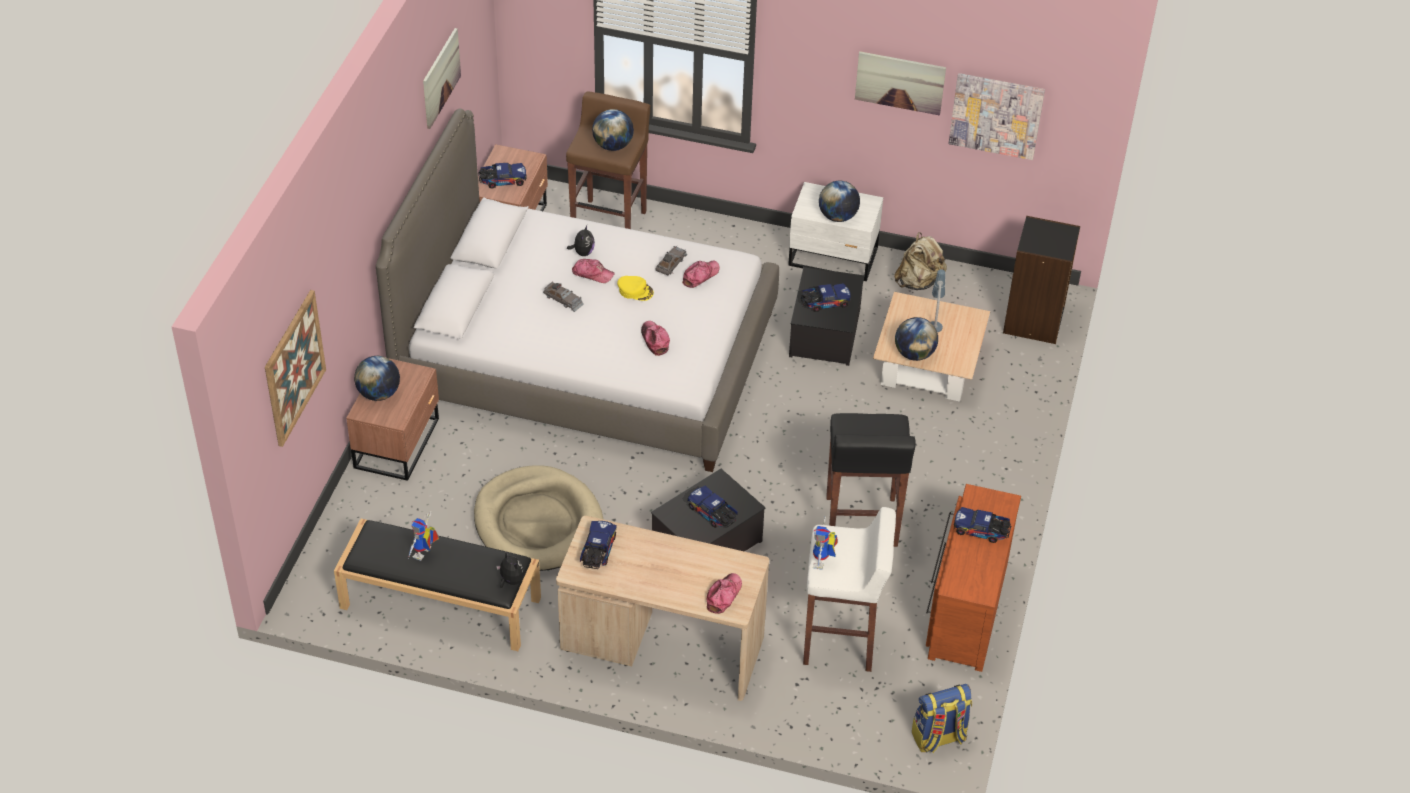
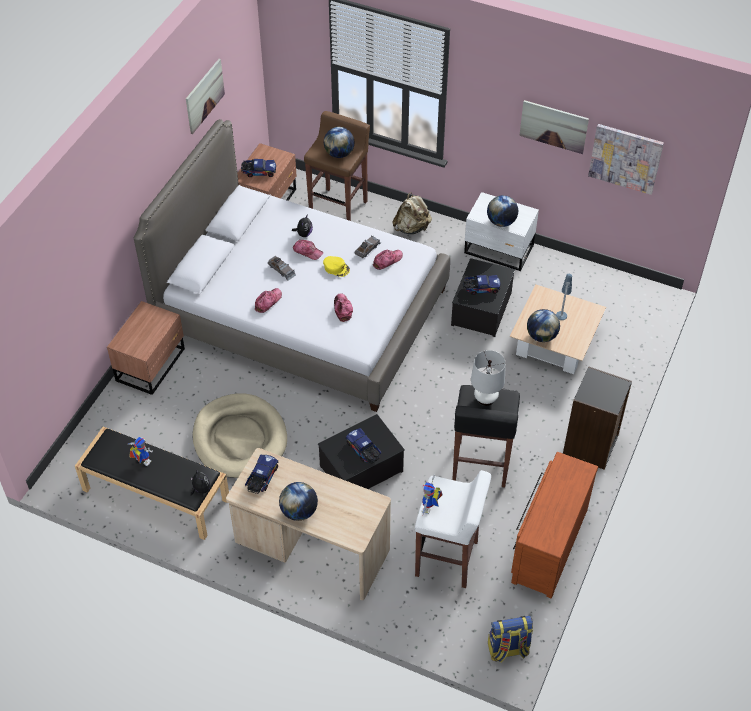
camera: 10 degrees right, 5 degrees up
(294, 367) = (51, 315): picture -> none
(379, 394) = (134, 330): globe -> globe (299, 511)
(424, 555) = (141, 461): toy robot -> toy robot turned 90 degrees clockwise
(723, 595) = (349, 526): cap -> cap (268, 302)
(866, 427) = (485, 399): none -> white table lamp
(918, 282) = (559, 275): beige backpack -> beige backpack (412, 228)
(981, 531) = (562, 492): toy truck -> none
(1034, 320) = (642, 314): black bookcase -> black bookcase (591, 445)

